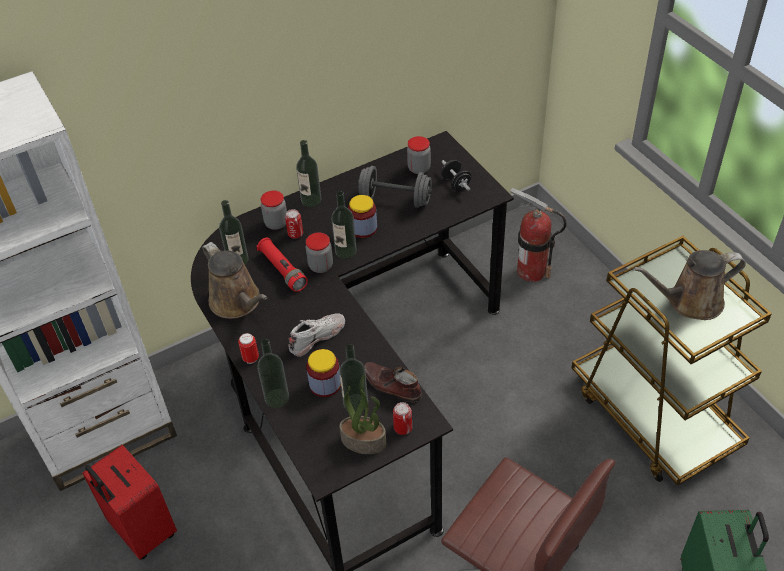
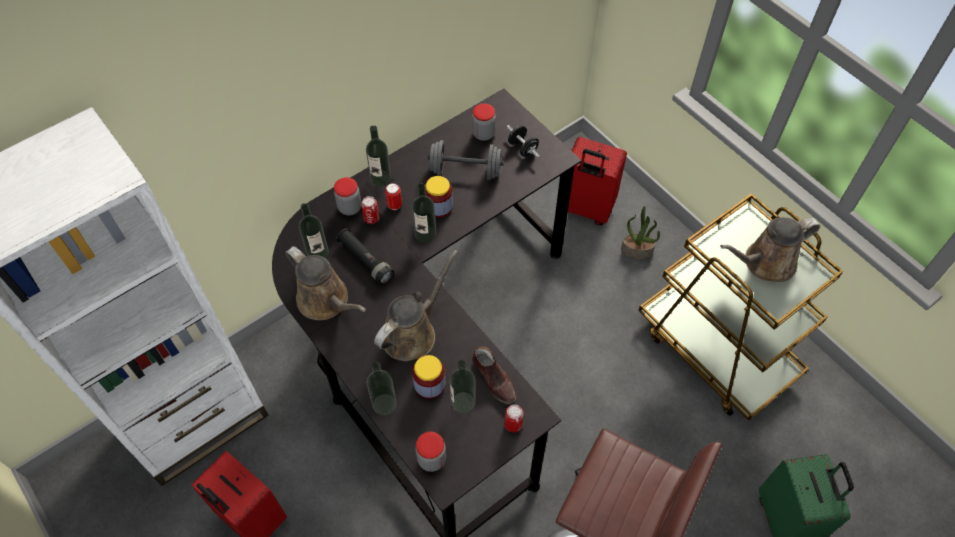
camera: 10 degrees left, 10 degrees up
(250, 358) = (350, 363): can -> can (394, 205)
(282, 270) = (365, 261): red flashlight -> black flashlight
(317, 337) = (412, 332): white shoe -> brown watering can
(321, 266) = (403, 252): jar -> jar (431, 459)
(364, 440) = (478, 442): potted plant -> potted plant (637, 250)
(391, 385) = (494, 379): brown shoe -> brown shoe turned 150 degrees counterclockwise
(531, 271) = (585, 209): fire extinguisher -> red suitcase

